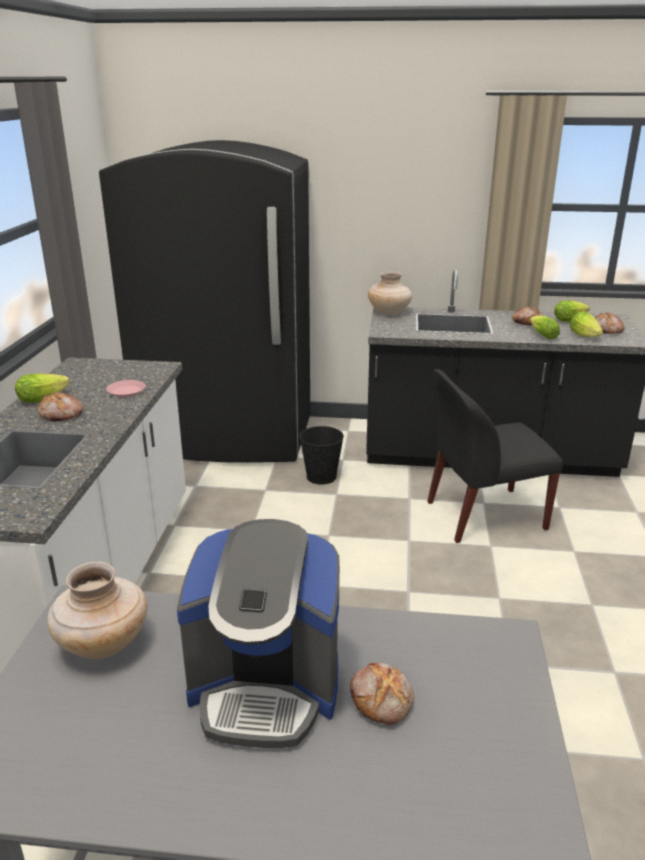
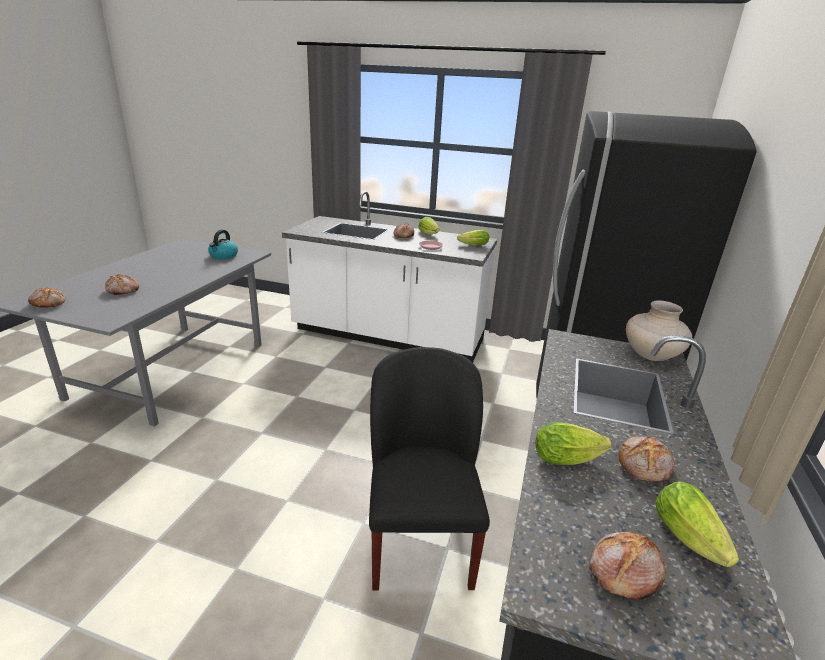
camera: 100 degrees right, 0 degrees up
(103, 644) = (223, 256): beige vase -> kettle
(266, 688) = (161, 275): coffee machine -> none
(321, 476) = (515, 436): black bucket -> none
(512, 780) = (49, 303): none -> bread
(586, 336) = (571, 515): lettuce -> lettuce (472, 245)

